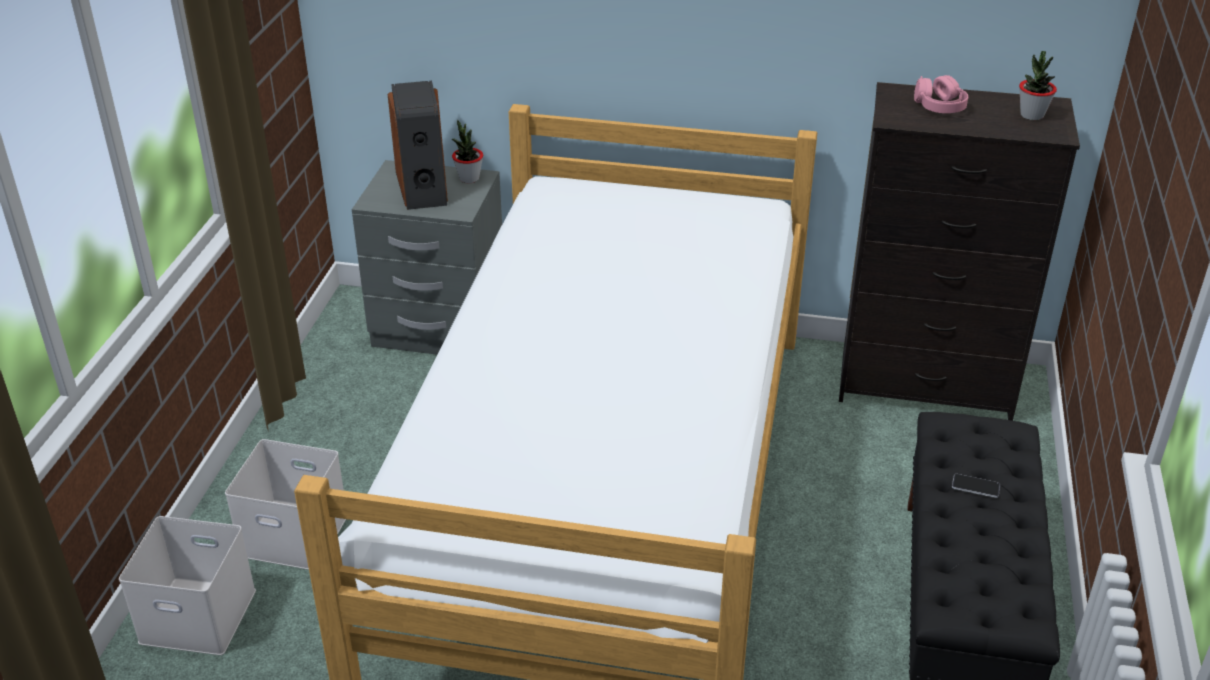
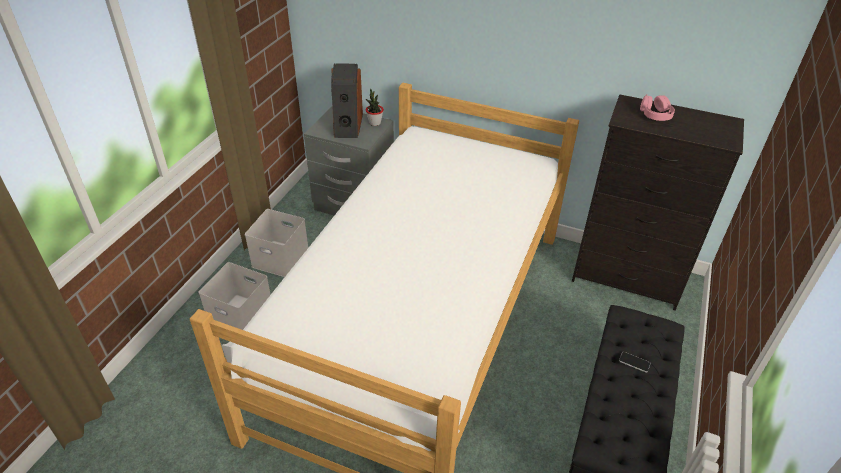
camera: 10 degrees right, 5 degrees up
(195, 617) = (174, 358): white storage box -> white storage box (279, 259)
(1031, 115) = (715, 128): potted plant -> none

